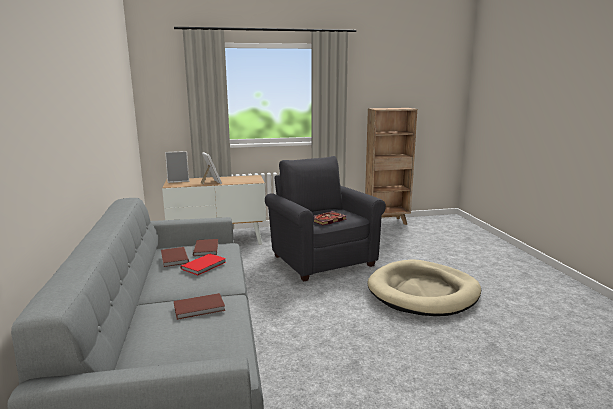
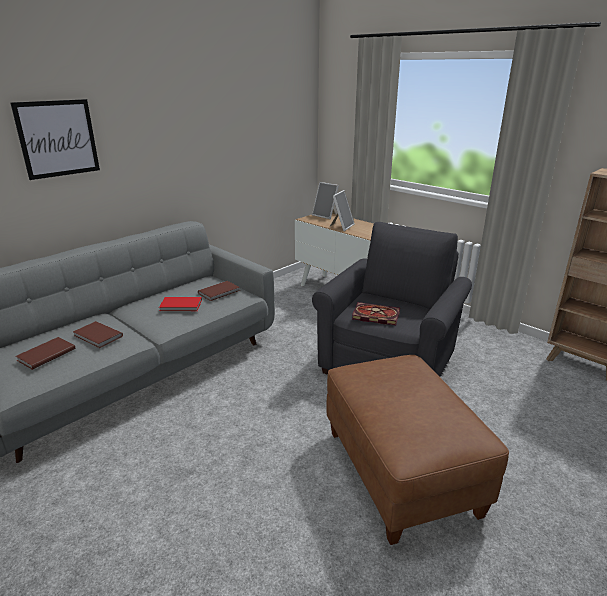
camera: 55 degrees right, 10 degrees up
(51, 109) = (58, 138): none -> picture
(173, 258) = (185, 289): brown book -> brown book (45, 354)
(423, 292) = (401, 473): beige dog bed -> brown ottoman

